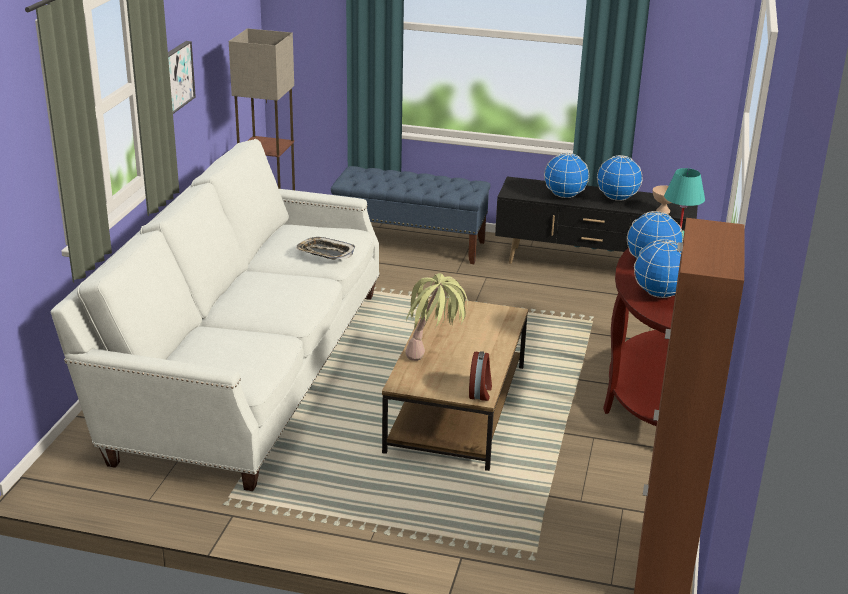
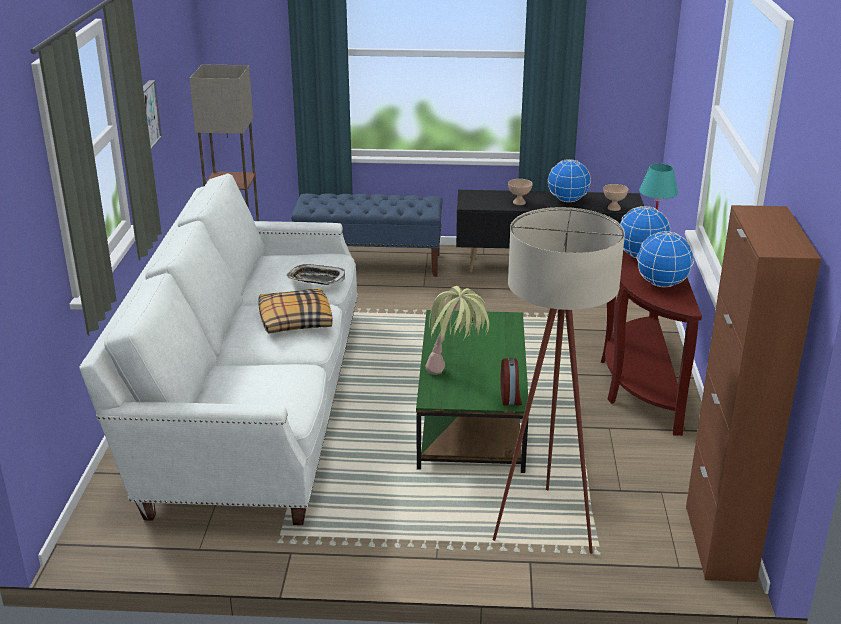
camera: 10 degrees left, 0 degrees up
(289, 291) = (294, 320): none -> pillow
(456, 407) = (471, 415): brown coffee table -> green coffee table
(493, 518) = (545, 519): none -> beige floor lamp
(564, 196) = (518, 202): globe -> beige bowl

